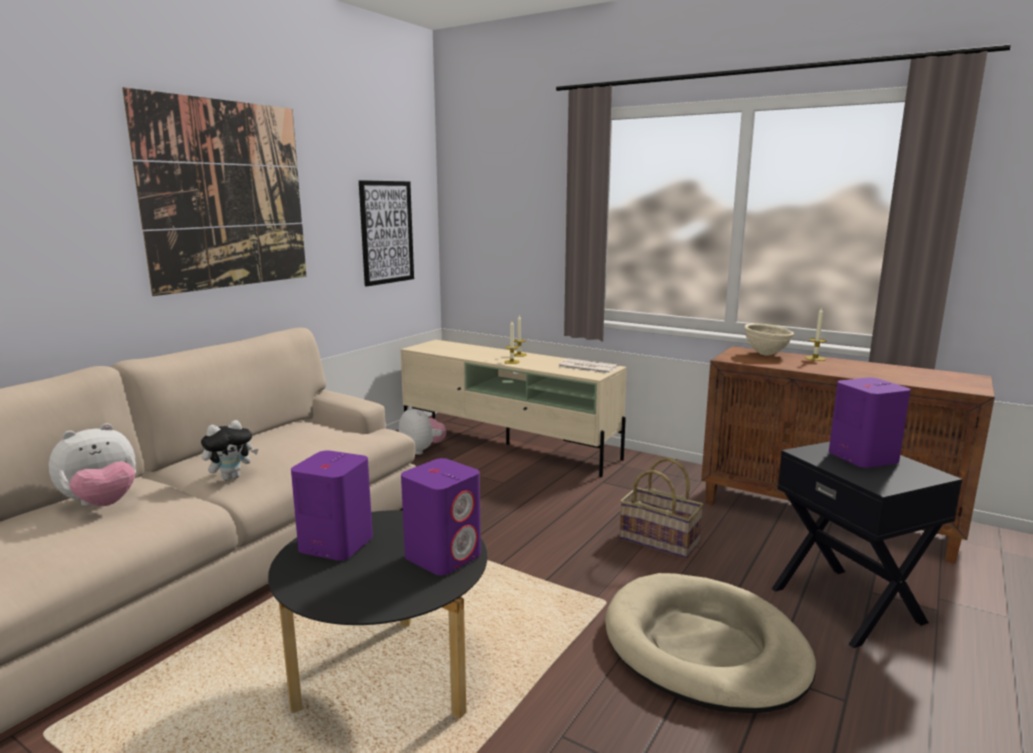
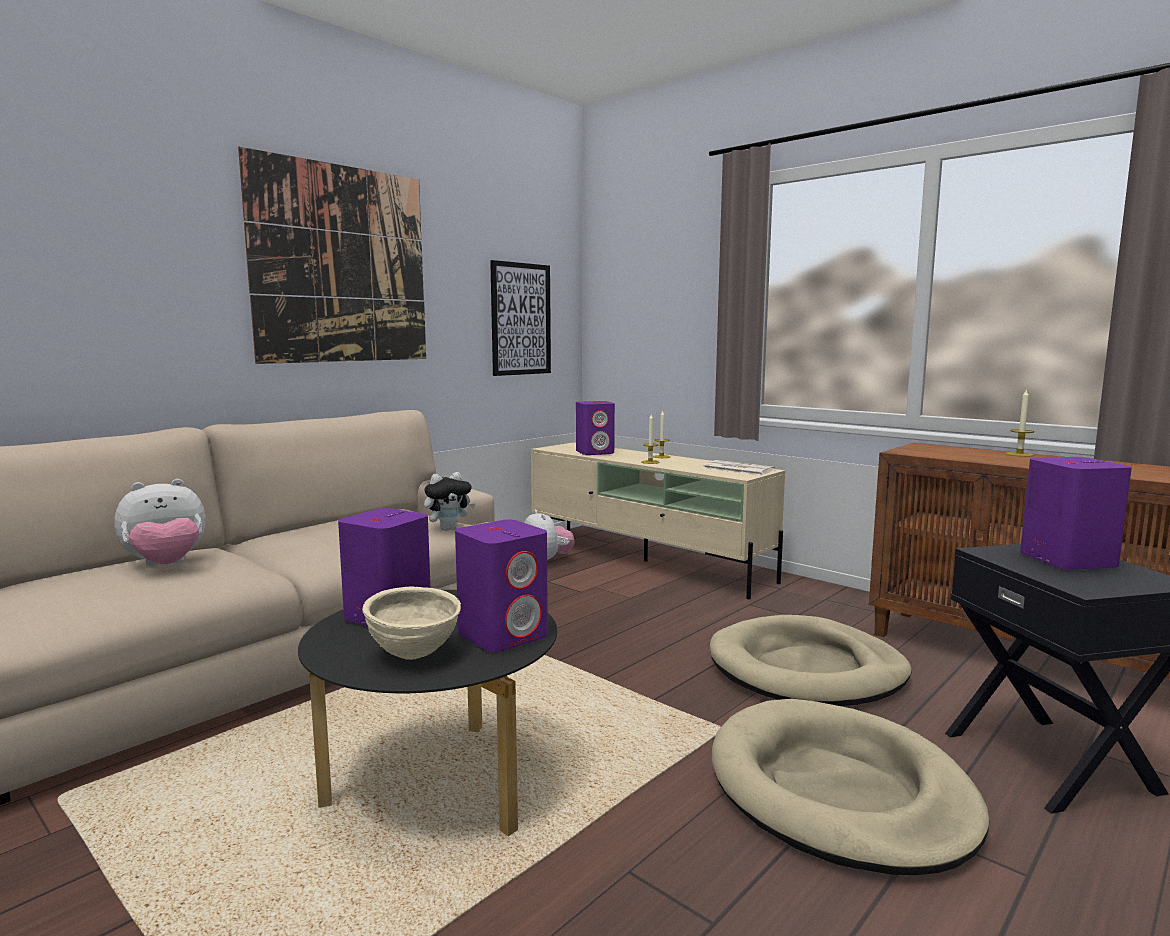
camera: 10 degrees right, 5 degrees down
(231, 477) = (308, 552): plush toy -> plush toy (449, 529)
(460, 352) = (595, 452): none -> purple speaker
(660, 540) = (807, 669): basket -> beige dog bed
(766, 354) = (954, 450): beige bowl -> beige bowl (414, 656)

